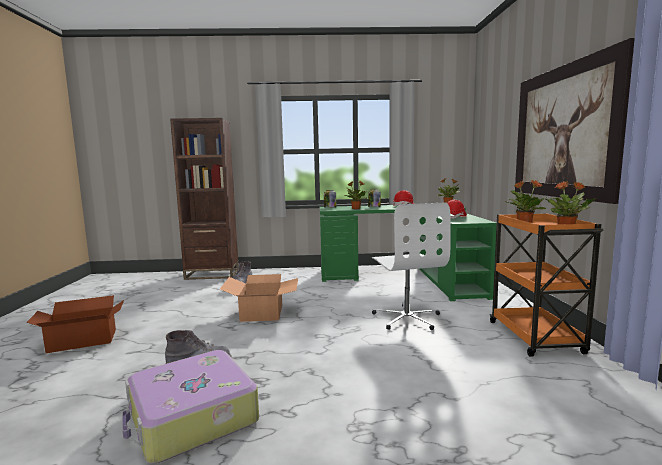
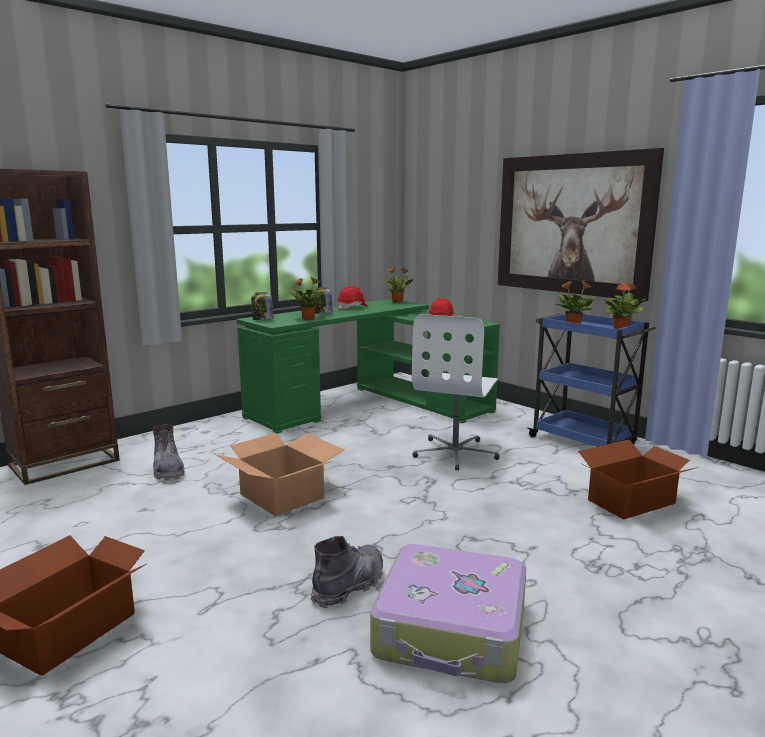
camera: 40 degrees left, 5 degrees up
(407, 318) = (456, 453): white office chair -> white office chair turned 75 degrees clockwise
(491, 397) = (632, 502): none -> cardboard box
(535, 338) = (583, 442): orange cart -> blue cart

